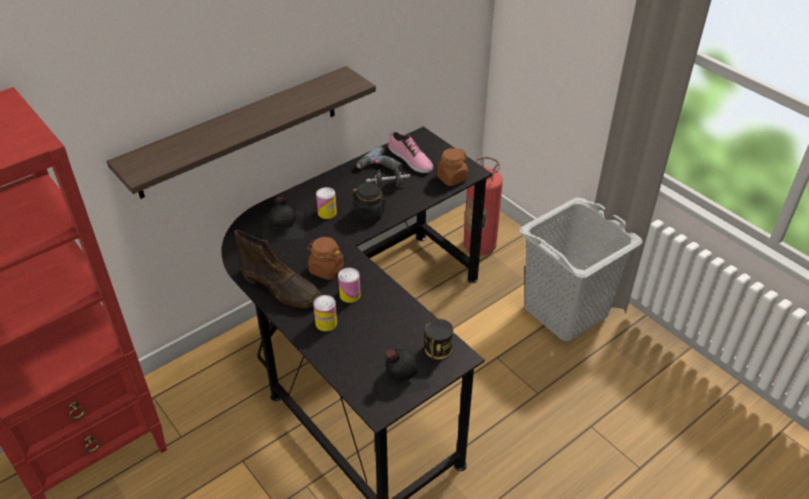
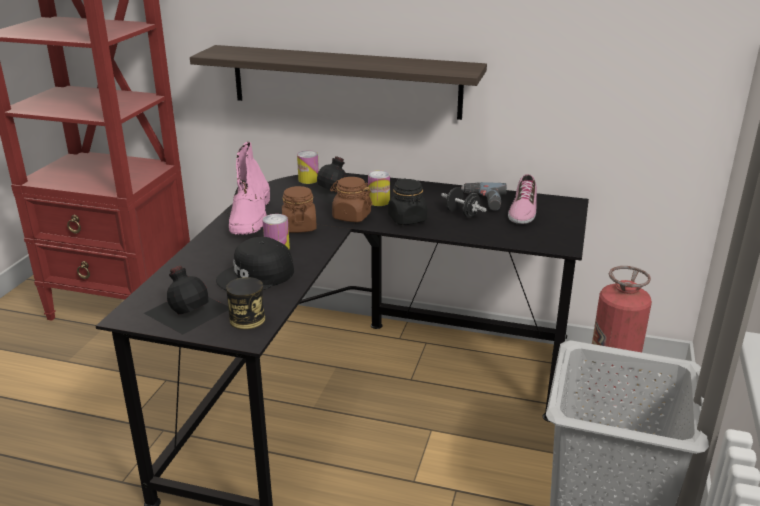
camera: 55 degrees right, 15 degrees down
(281, 288) = (250, 217): brown boot -> pink boot
(326, 323) = (225, 251): can -> can (308, 180)
(381, 321) = (257, 276): none -> black cap
(451, 178) = (531, 239): brown jar -> brown jar (351, 216)

